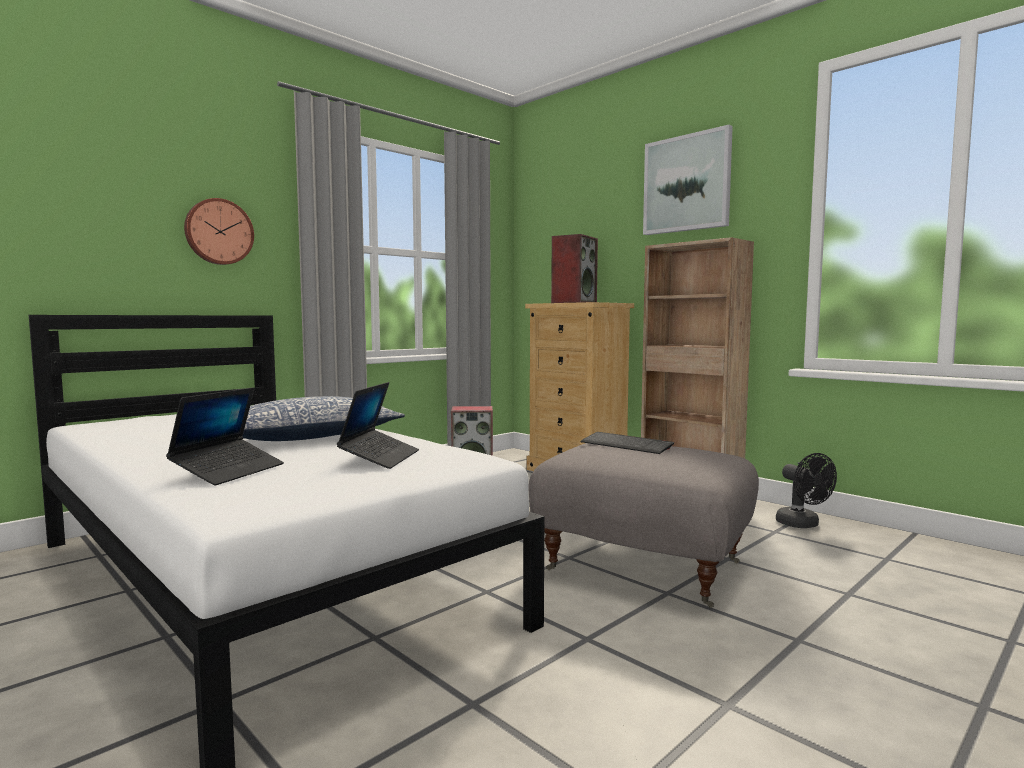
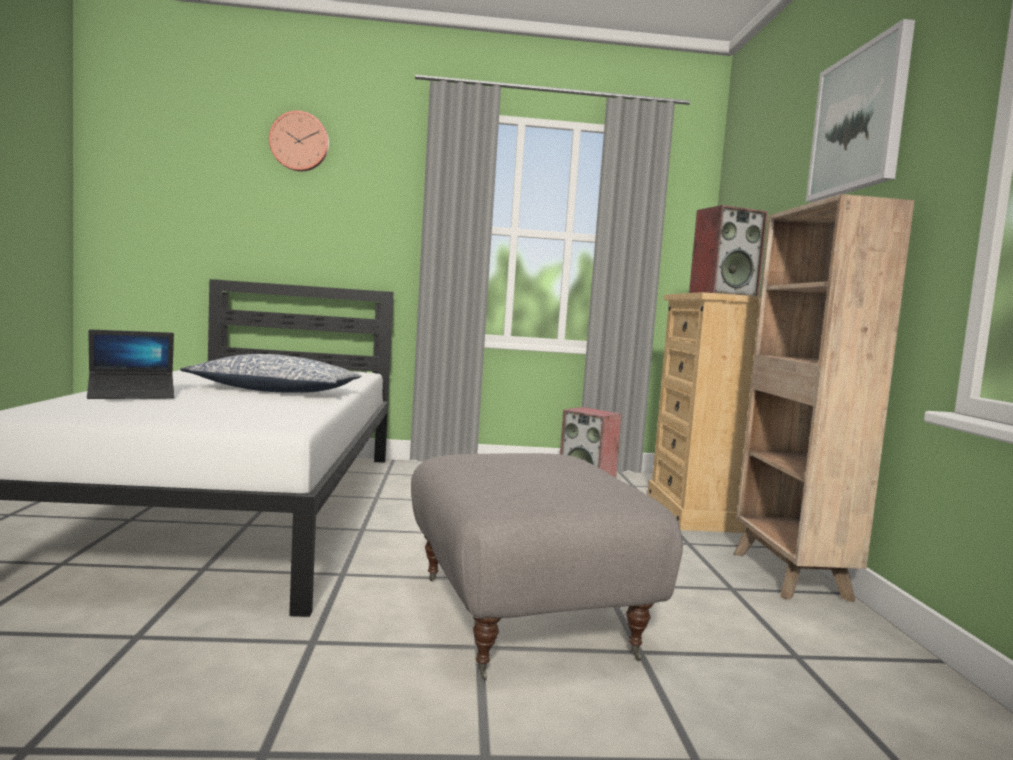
camera: 40 degrees right, 0 degrees up
(218, 232) = (358, 216): wall clock -> wall clock (300, 142)
(380, 458) = (237, 408): laptop -> none
(626, 445) = (542, 460): keyboard -> none
(803, 525) = (869, 668): black fan -> none

